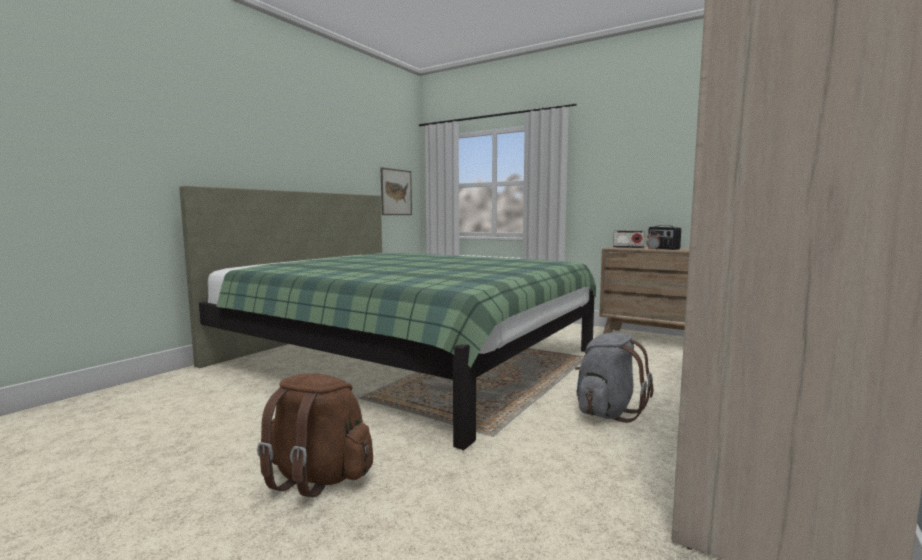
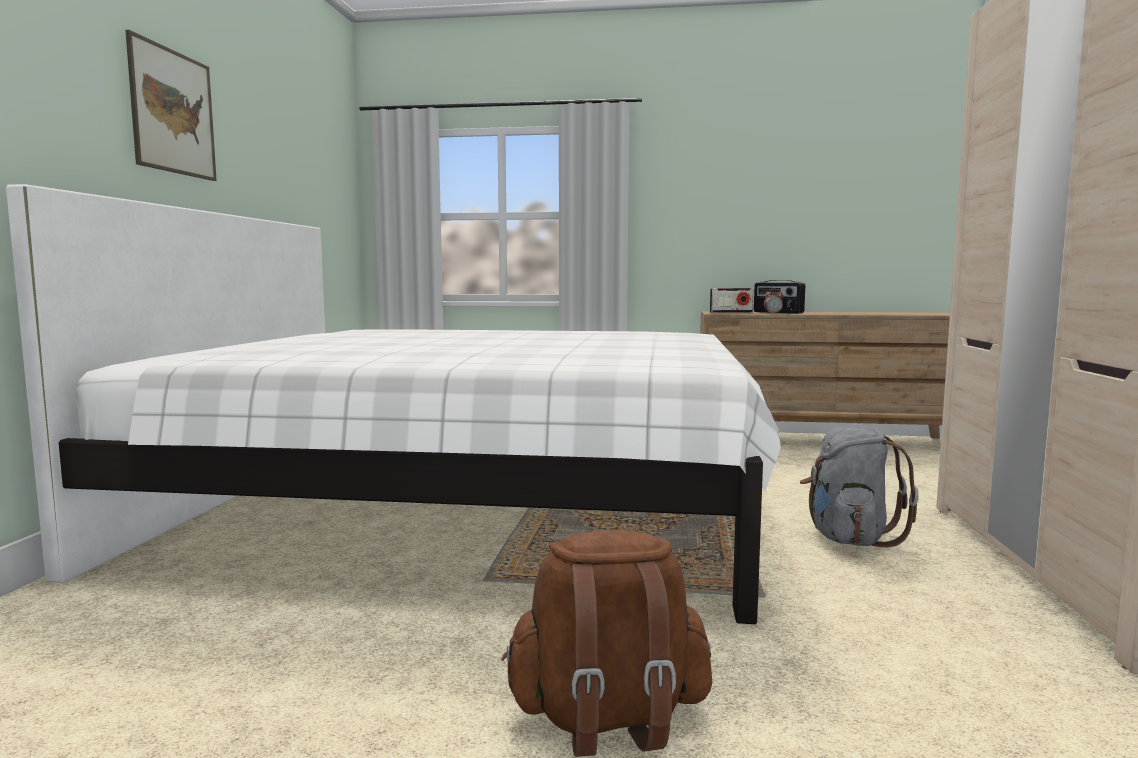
camera: 25 degrees left, 0 degrees up
(396, 192) = (331, 224): picture -> picture (173, 112)
(405, 358) = (466, 507): green bed -> white bed

